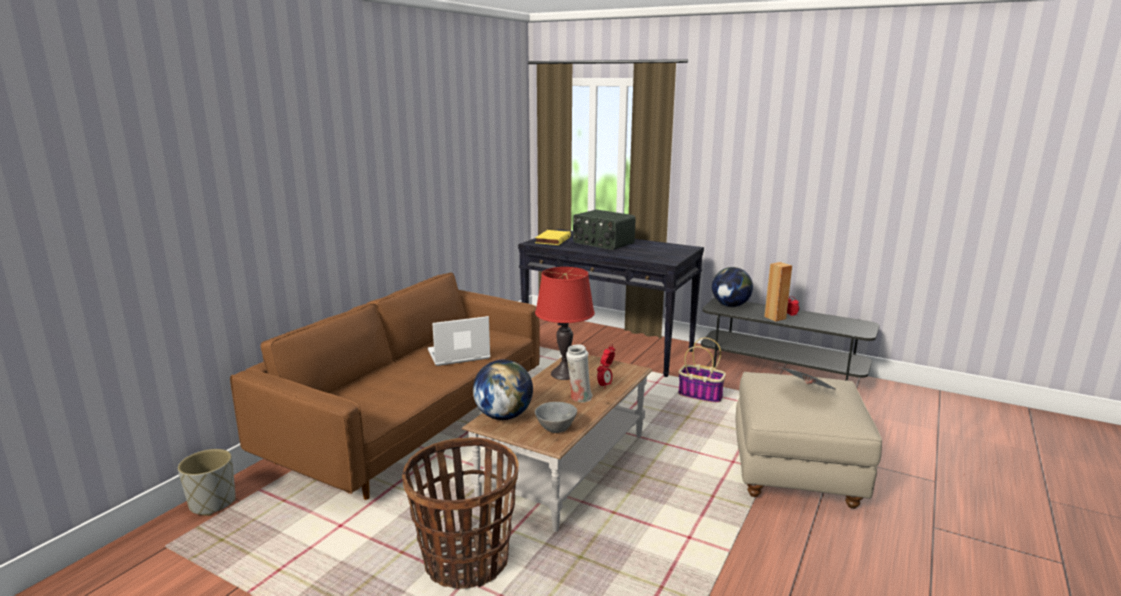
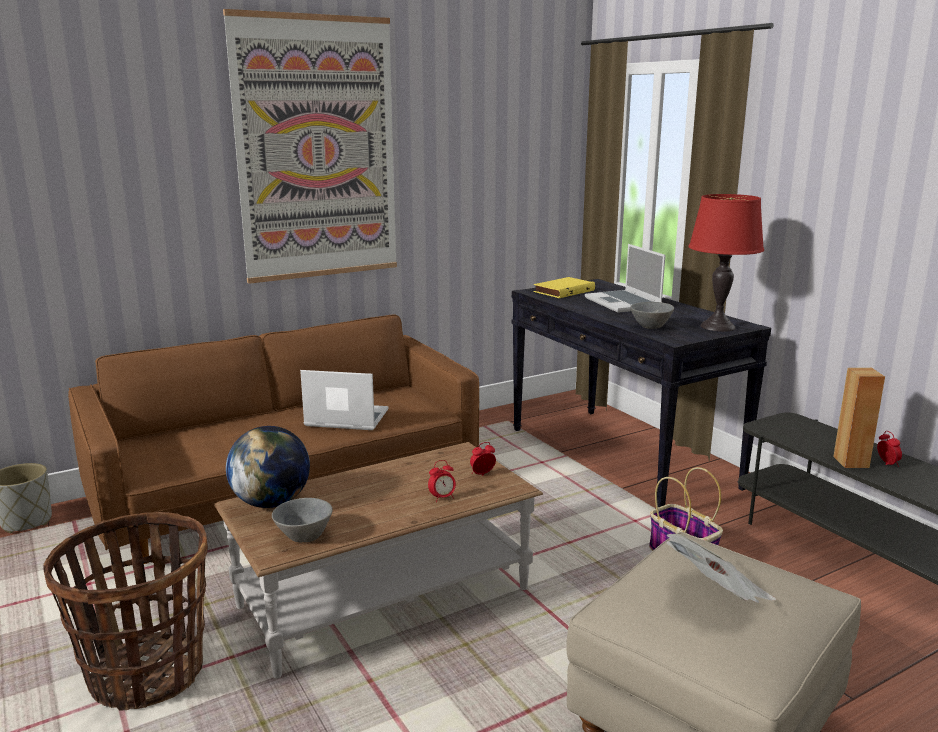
camera: 30 degrees right, 0 degrees up
(386, 150) = (317, 150): none -> picture
(564, 374) = (416, 470): red table lamp -> red table lamp (717, 327)
(579, 398) = (388, 505): white vase -> none
(603, 243) = (624, 303): radio -> laptop
(641, 255) = (649, 326): none -> grey bowl
(730, 305) = (796, 428): globe -> none

